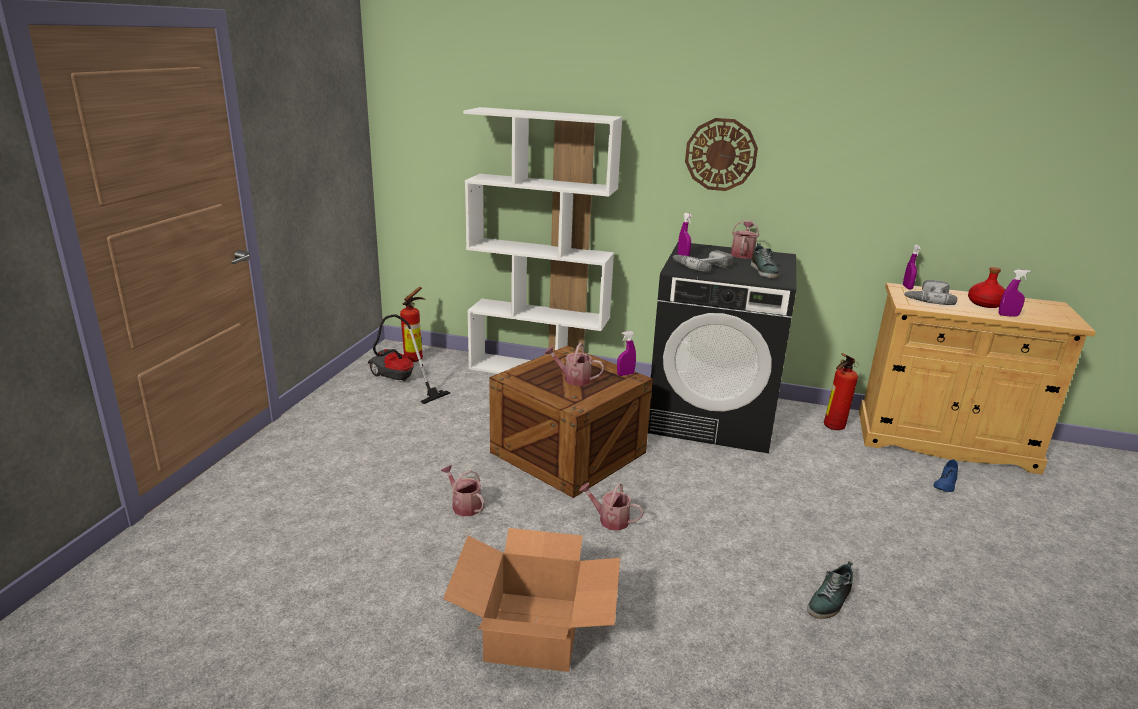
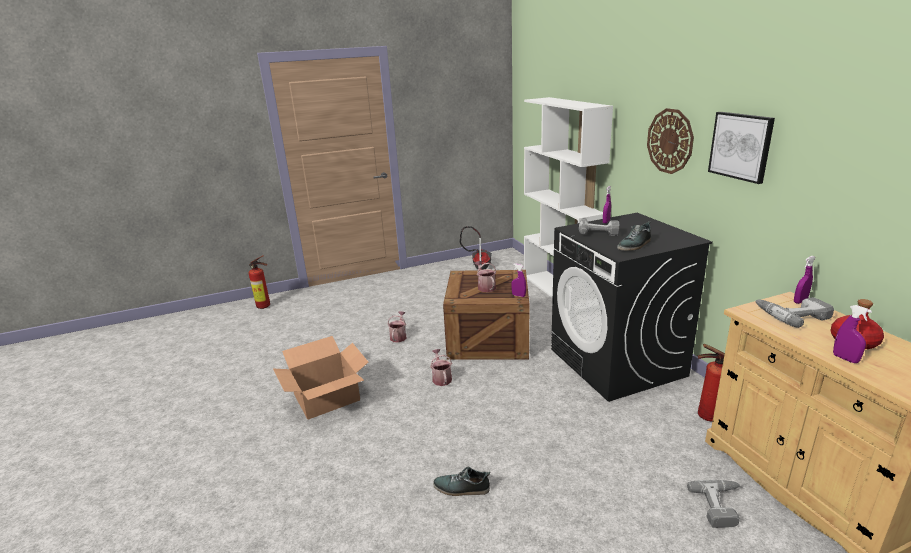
camera: 55 degrees right, 0 degrees up
(416, 358) = (508, 262): fire extinguisher -> fire extinguisher (265, 306)
(743, 254) = (660, 230): watering can -> none
(820, 153) = (741, 146): none -> picture
(945, 483) = (721, 506): blue shoe -> power drill

